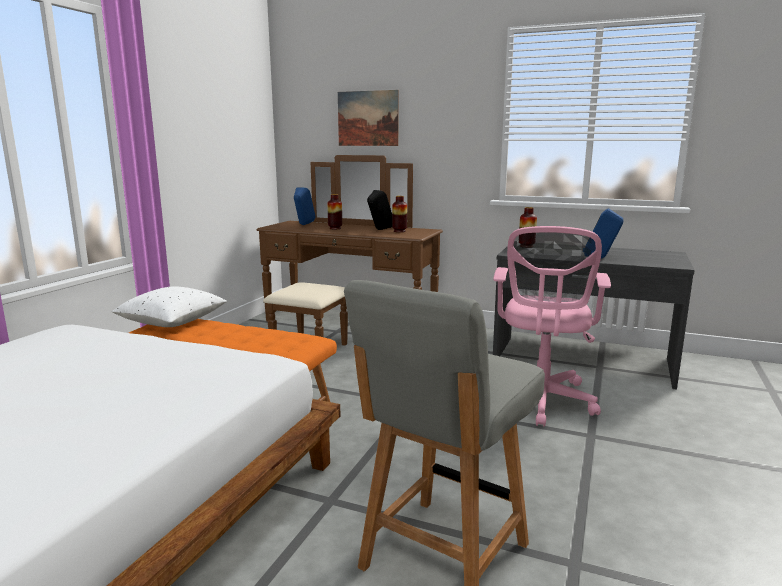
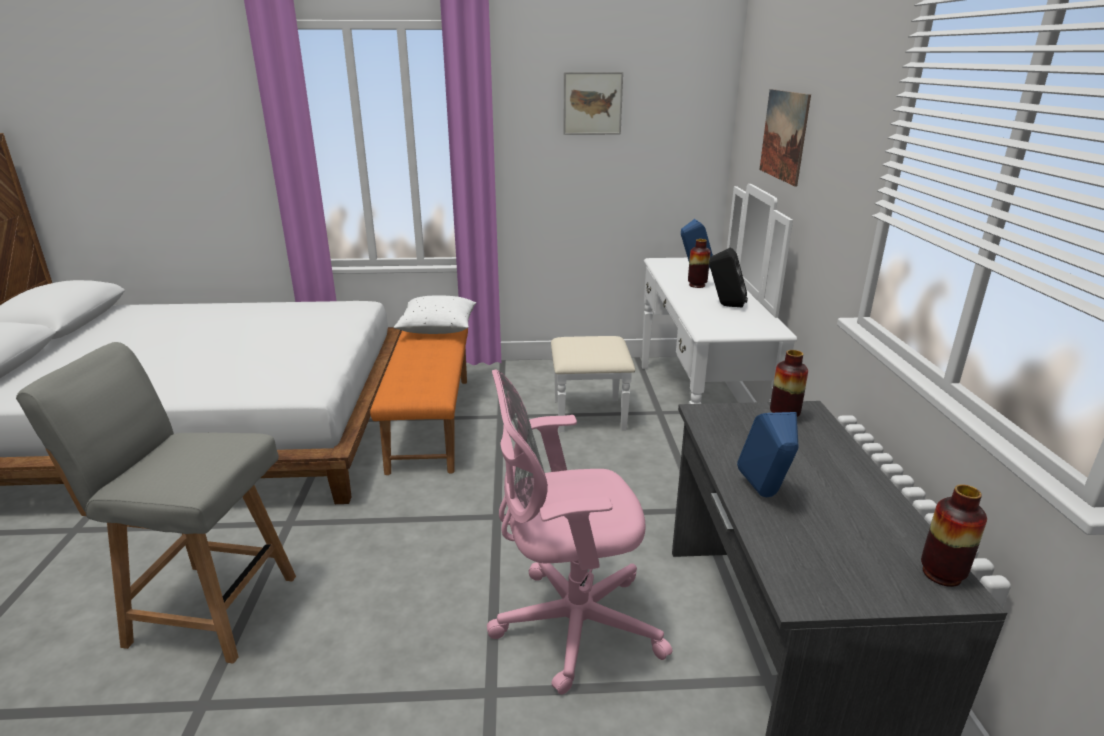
camera: 65 degrees right, 10 degrees up
(202, 101) = (592, 103): none -> picture
(342, 328) = (672, 413): brown dresser -> white dresser
(399, 231) = (733, 317): vase -> vase (941, 574)

